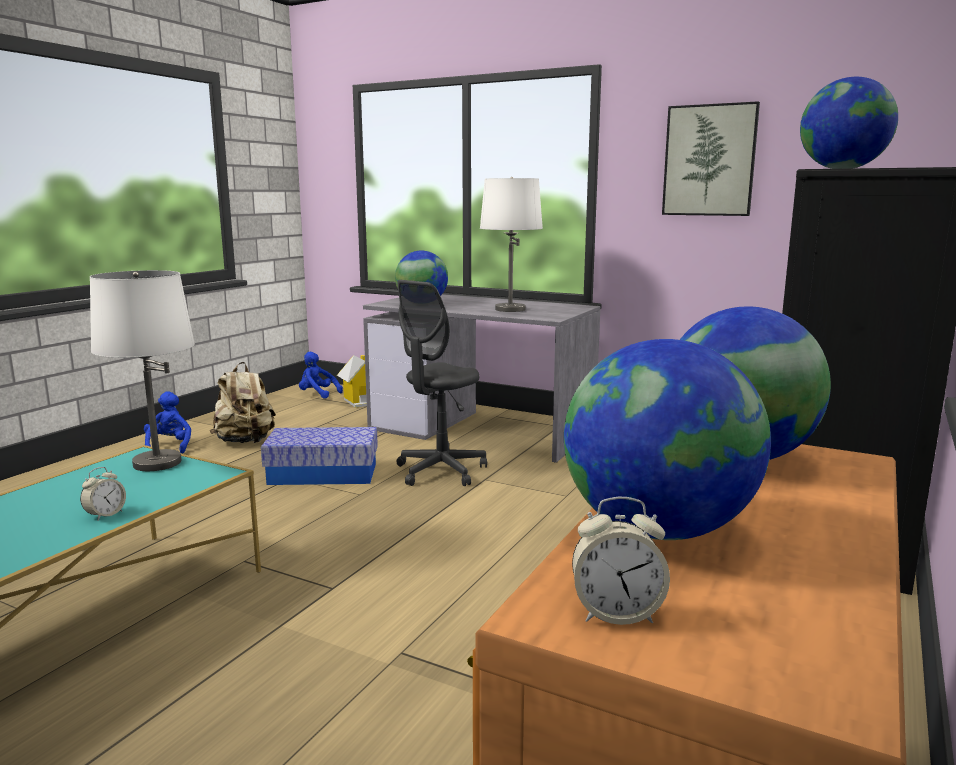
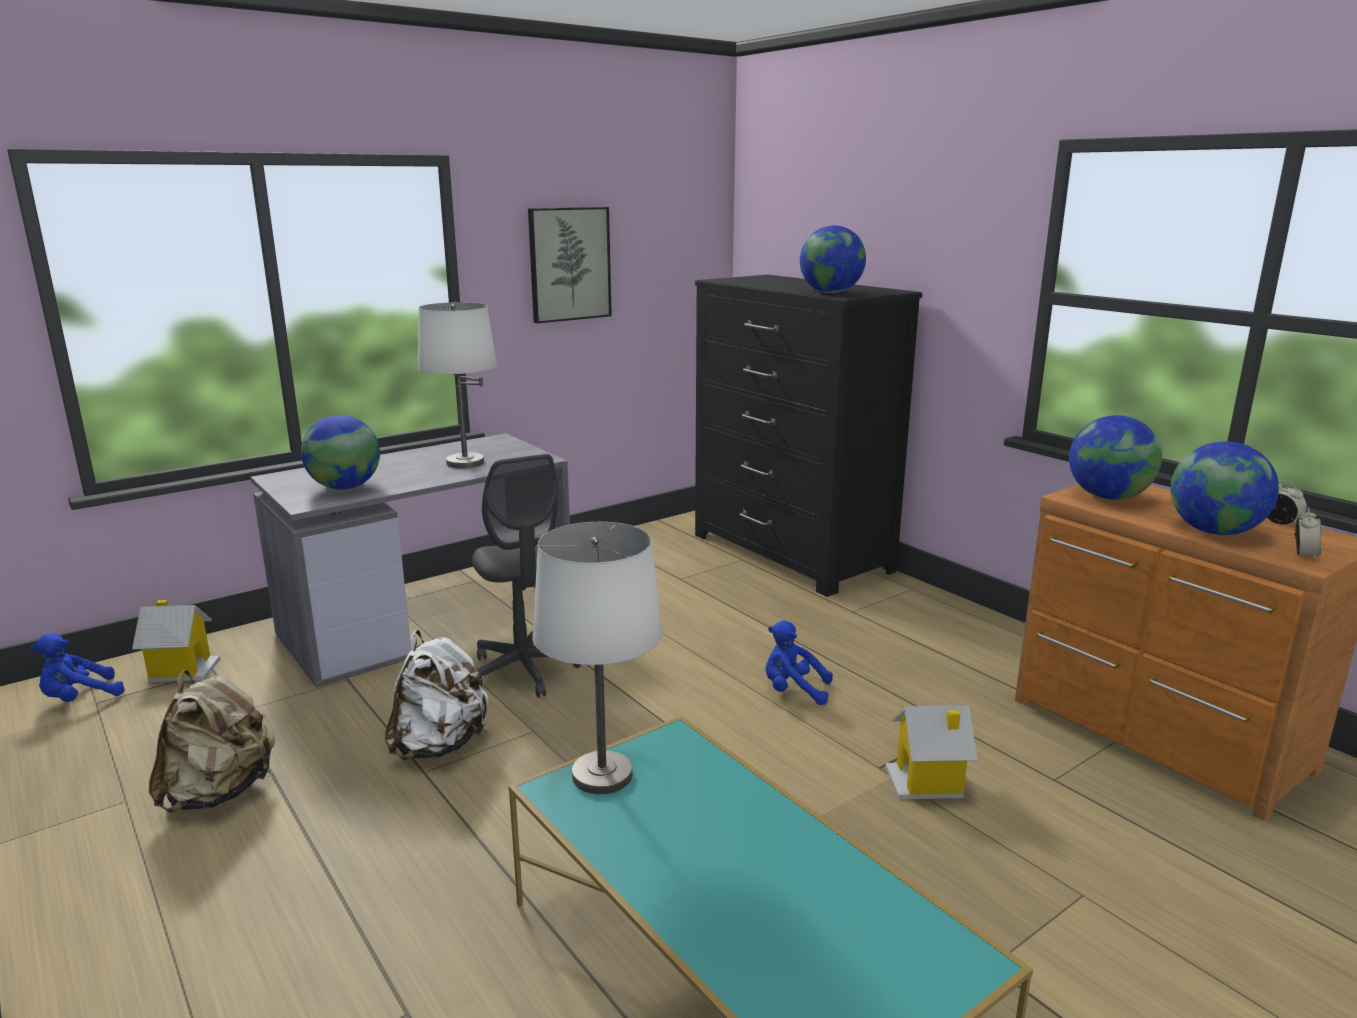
camera: 65 degrees left, 5 degrees up
(105, 515) = (759, 814): alarm clock -> alarm clock (1280, 522)
(169, 446) = (124, 875): blue plush toy -> blue plush toy (793, 691)
(323, 474) = (440, 745): storage box -> white backpack
(389, 688) = (927, 782): none -> toy house

